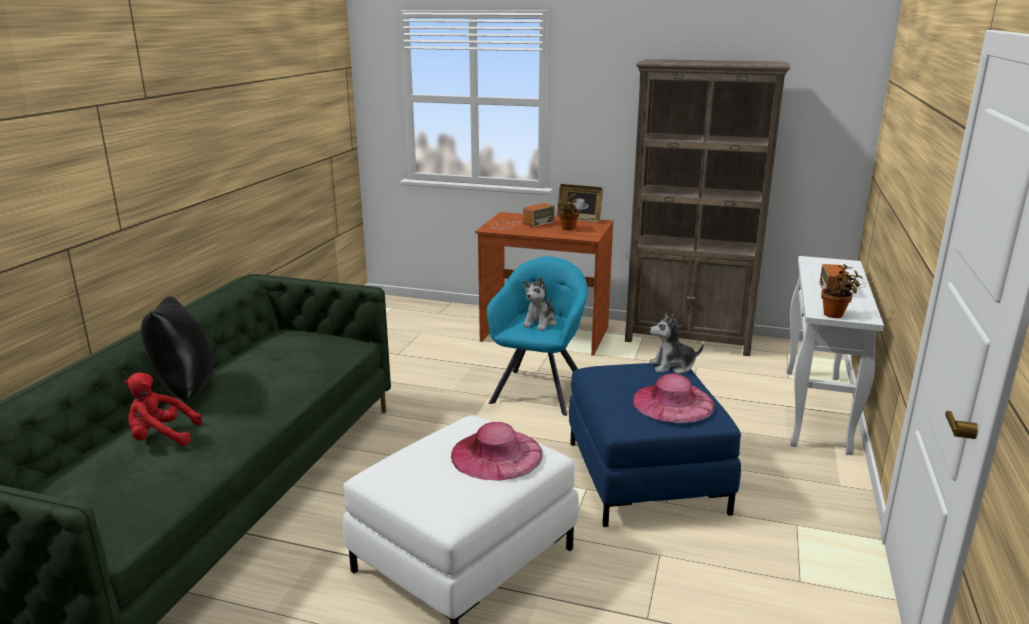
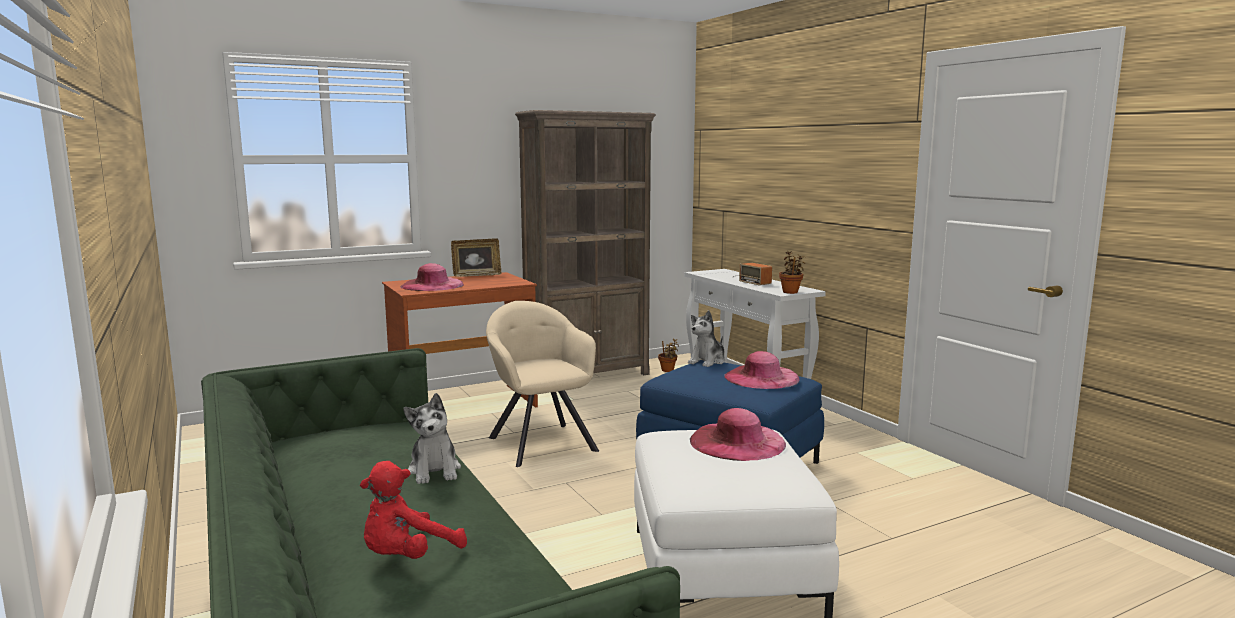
camera: 45 degrees left, 10 degrees down
(183, 391) = (320, 515): black pillow -> none
(519, 224) = (432, 285): radio -> pink hat
(539, 389) = (540, 442): turquoise armchair -> beige armchair
(540, 323) = (544, 365): plush toy -> plush toy (434, 471)
(567, 228) = (486, 281): potted plant -> potted plant (668, 370)

